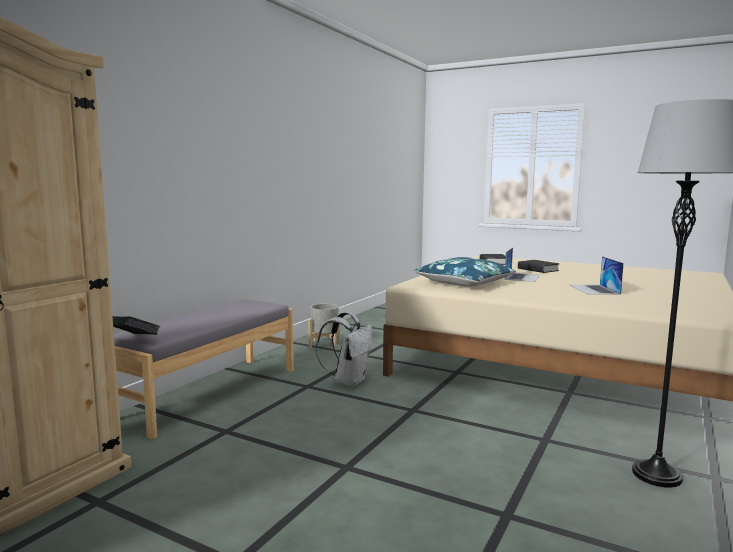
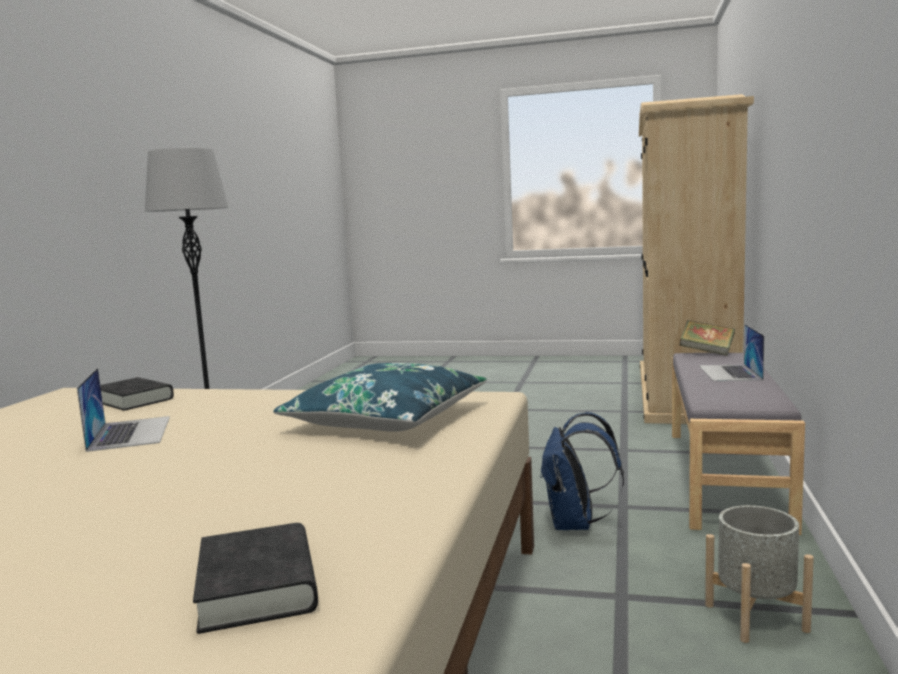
camera: 165 degrees right, 0 degrees up
(348, 381) = (576, 524): white backpack -> blue backpack
(522, 277) = (238, 462): laptop -> laptop (730, 373)
(538, 269) = (133, 526): black book -> black book (134, 400)

